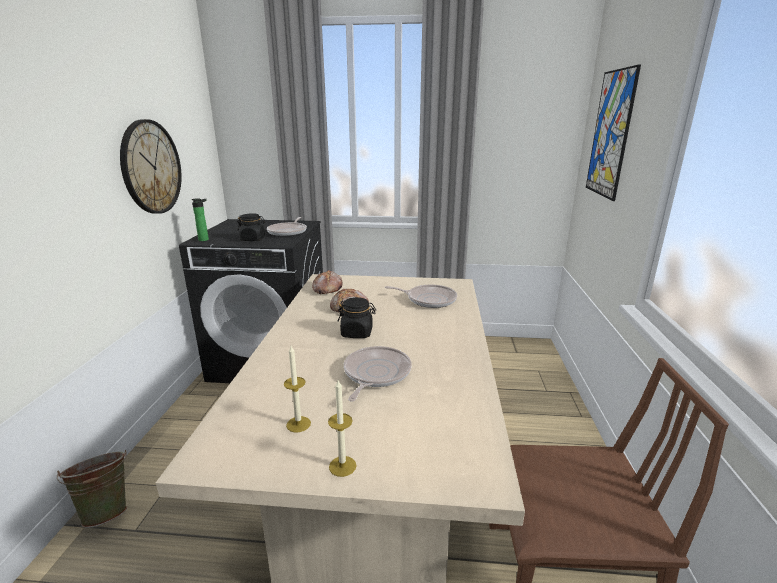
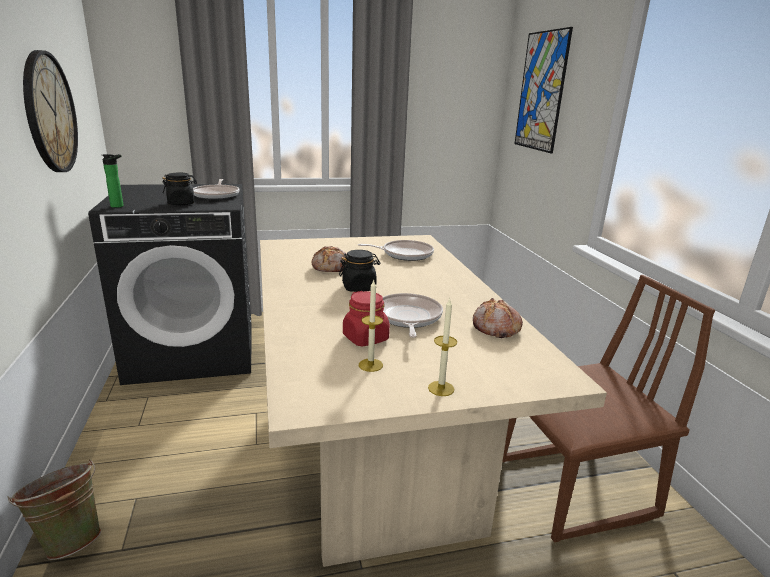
camera: 20 degrees left, 0 degrees up
(318, 392) = (366, 338): none -> red jar
(327, 289) = (290, 252): bread -> bread (495, 328)

